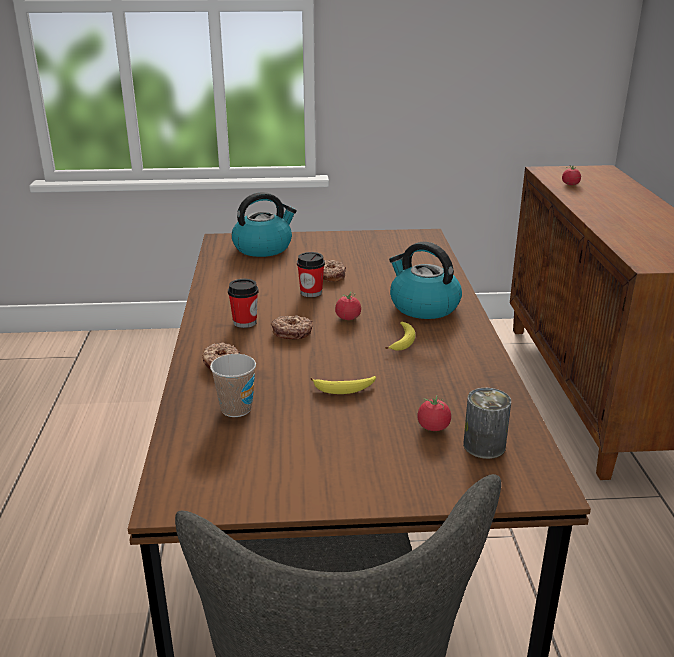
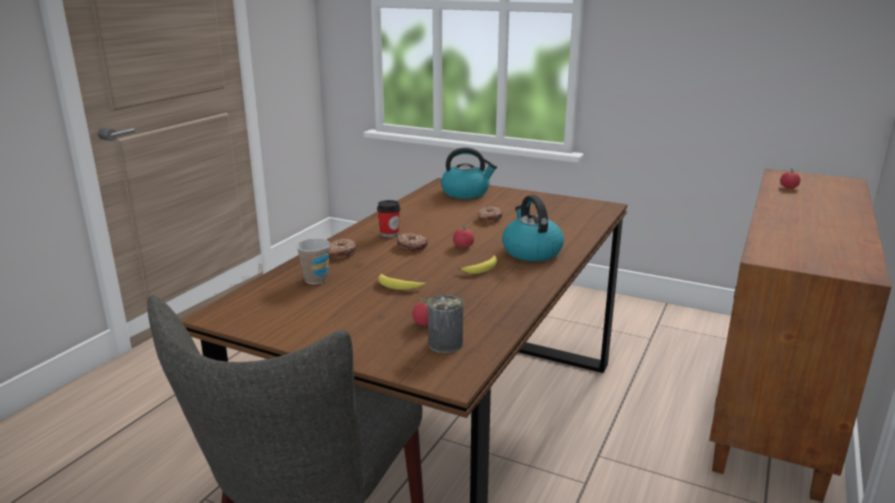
camera: 30 degrees right, 5 degrees down
(311, 292) = (459, 226): cup -> none

